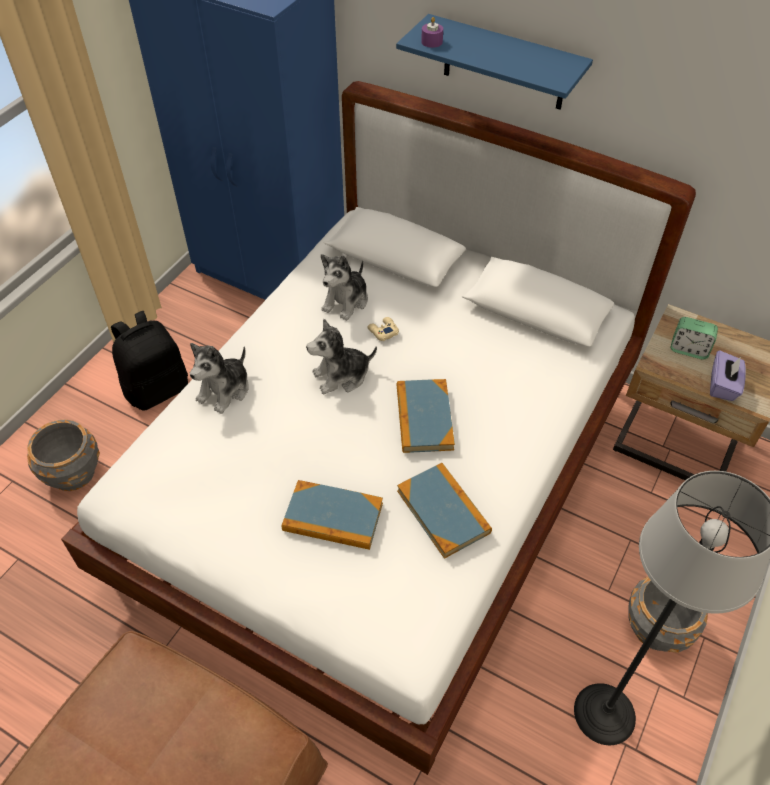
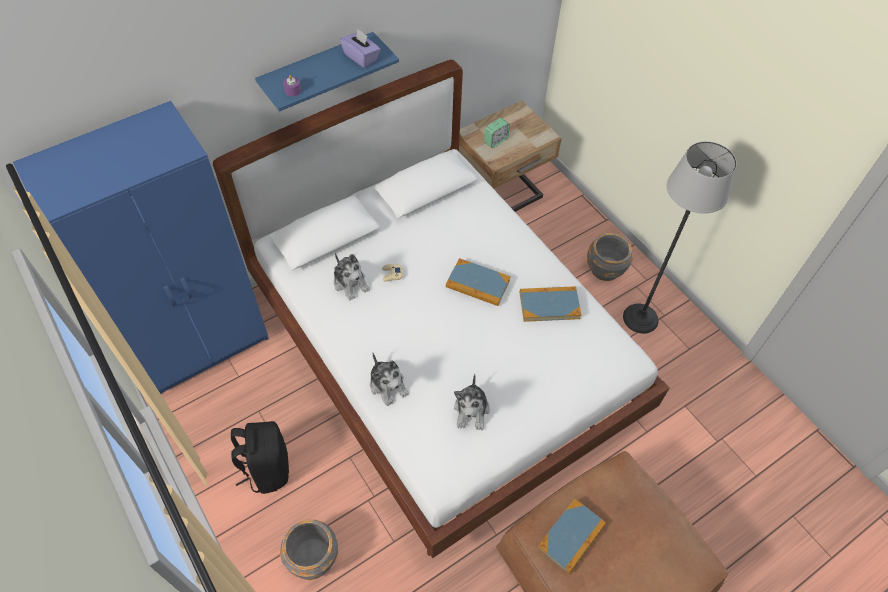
camera: 65 degrees left, 5 degrees up
(333, 517) = (525, 362): book -> book (571, 536)
(341, 376) = (417, 312): plush toy -> plush toy (471, 410)
(723, 385) = (528, 142): purple tissue box -> purple tissue box (361, 57)

